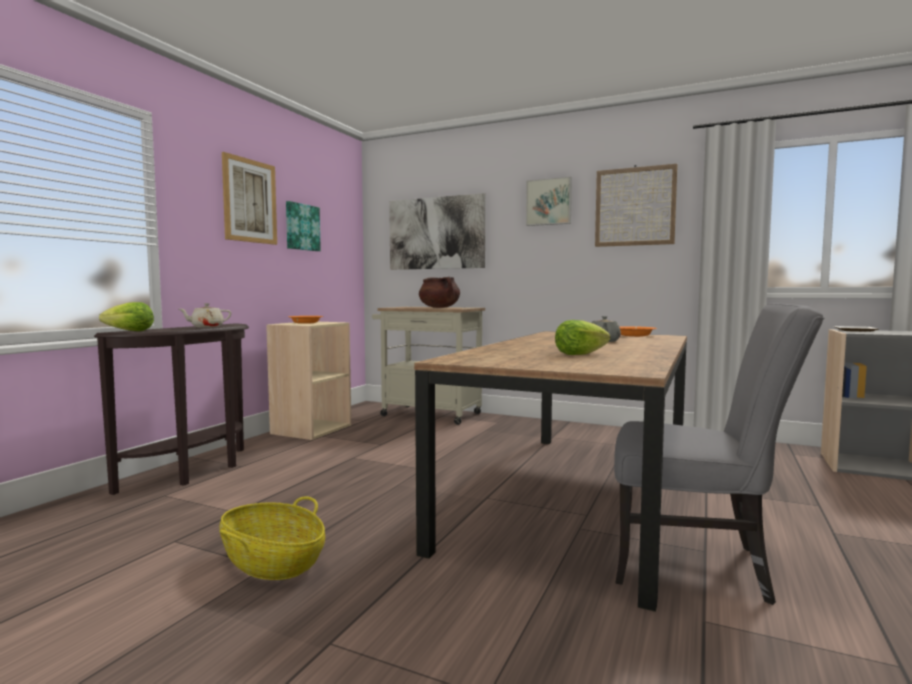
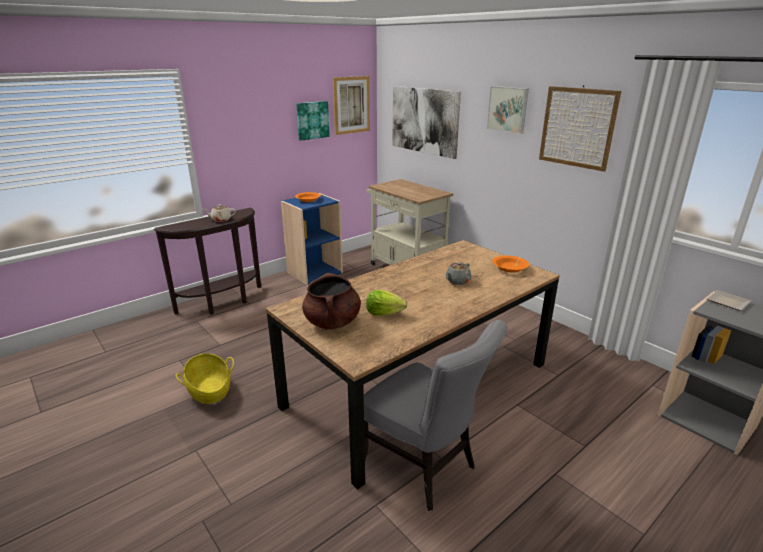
camera: 25 degrees right, 20 degrees up
(130, 331) = (172, 227): lettuce -> none
(250, 201) = (263, 111): picture -> picture (351, 105)
(311, 429) = (315, 272): beige bookcase -> blue bookcase
(439, 307) = (413, 191): brown cooking pot -> brown cooking pot (332, 322)

